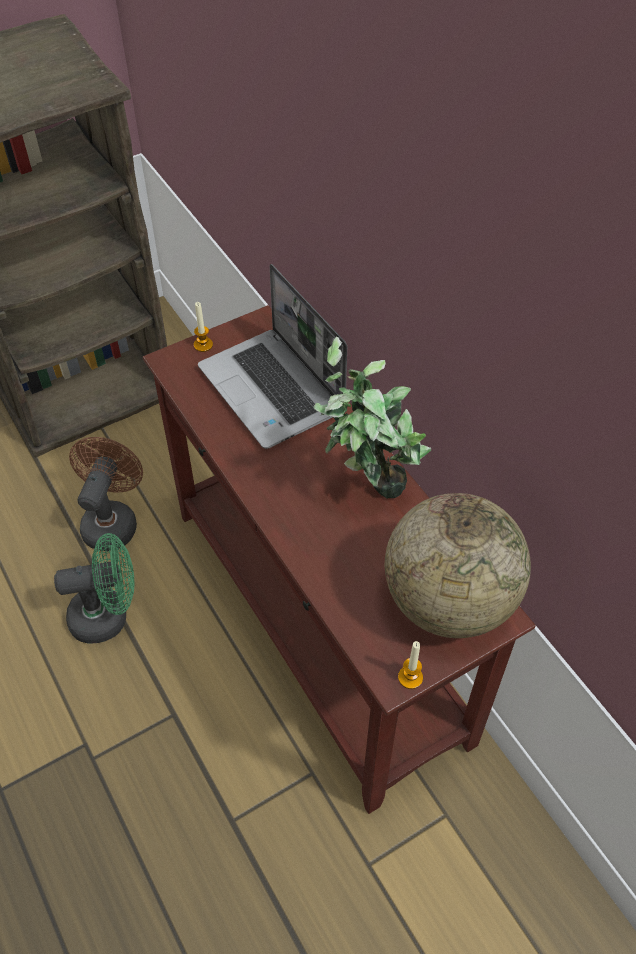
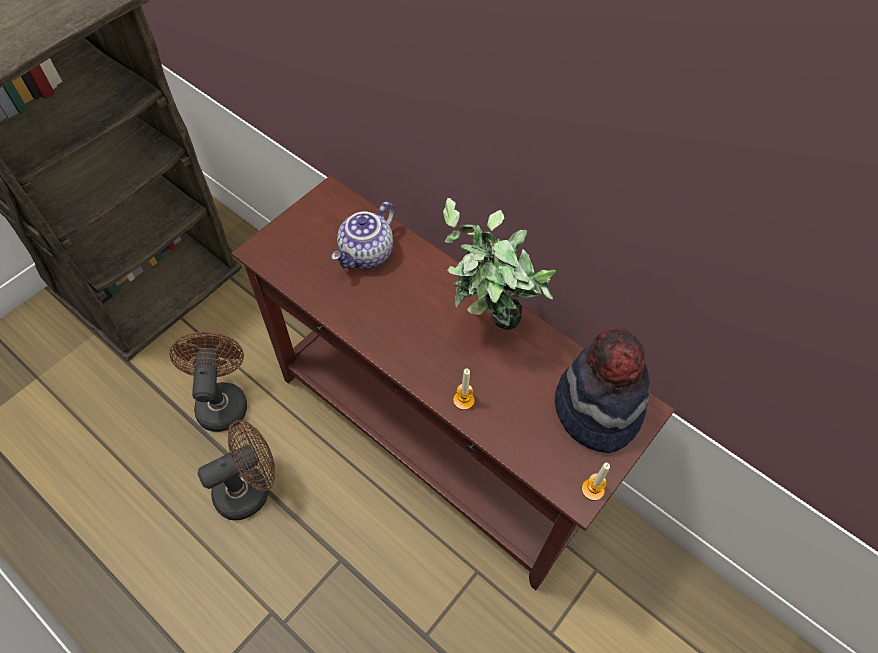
camera: 20 degrees left, 5 degrees up
(108, 615) = (250, 488): green fan -> brown fan
(203, 345) = (285, 227): candle -> candle (463, 400)
(273, 390) = (367, 255): laptop -> teapot
(448, 601) = (596, 409): globe -> hat

